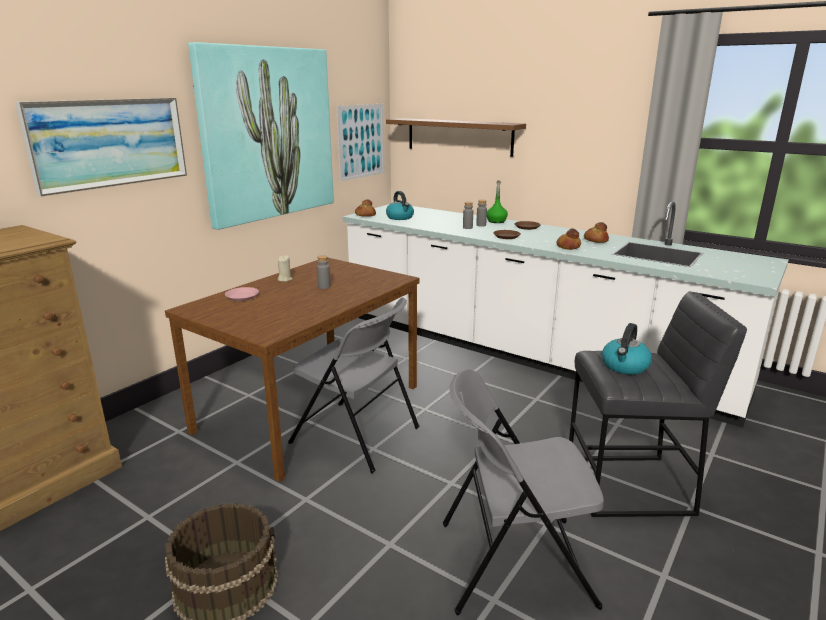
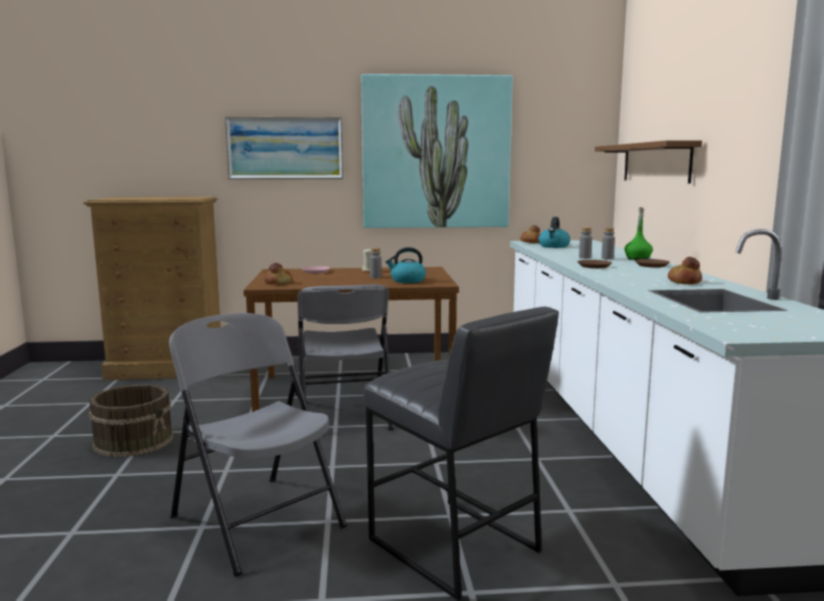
camera: 50 degrees right, 10 degrees down
(361, 141) = (565, 169): picture -> none
(568, 246) = (625, 279): bread -> bread (278, 283)
(625, 366) = (431, 373): kettle -> kettle (407, 280)

